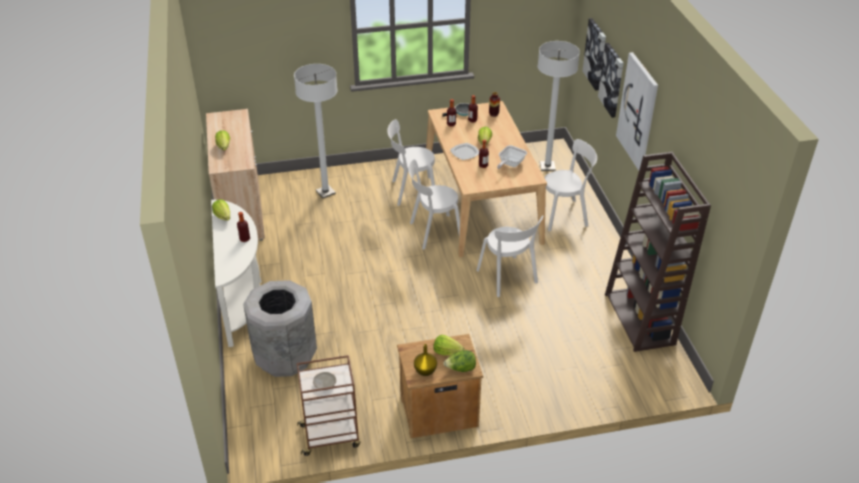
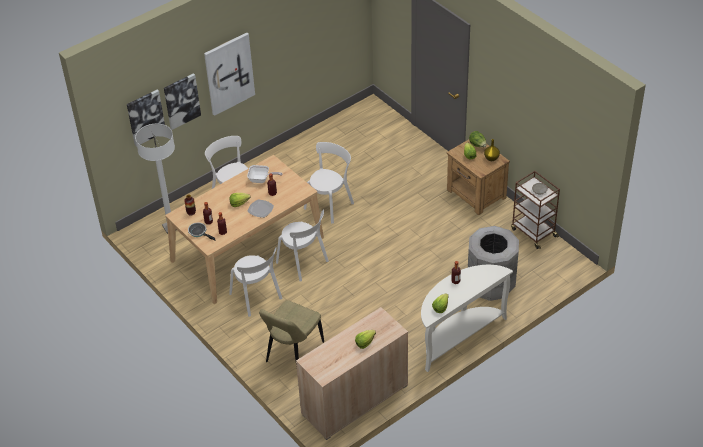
camera: 115 degrees left, 5 degrees up
(325, 192) = (293, 354): white floor lamp -> beige chair
(640, 319) = (329, 133): brown bookcase -> none

